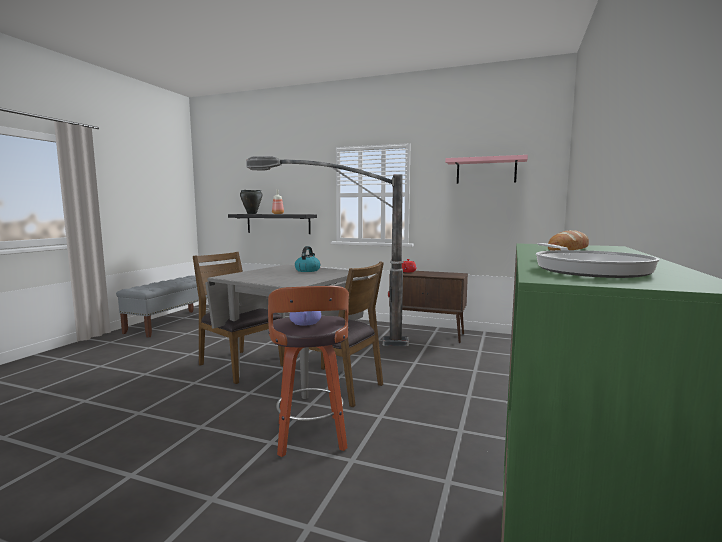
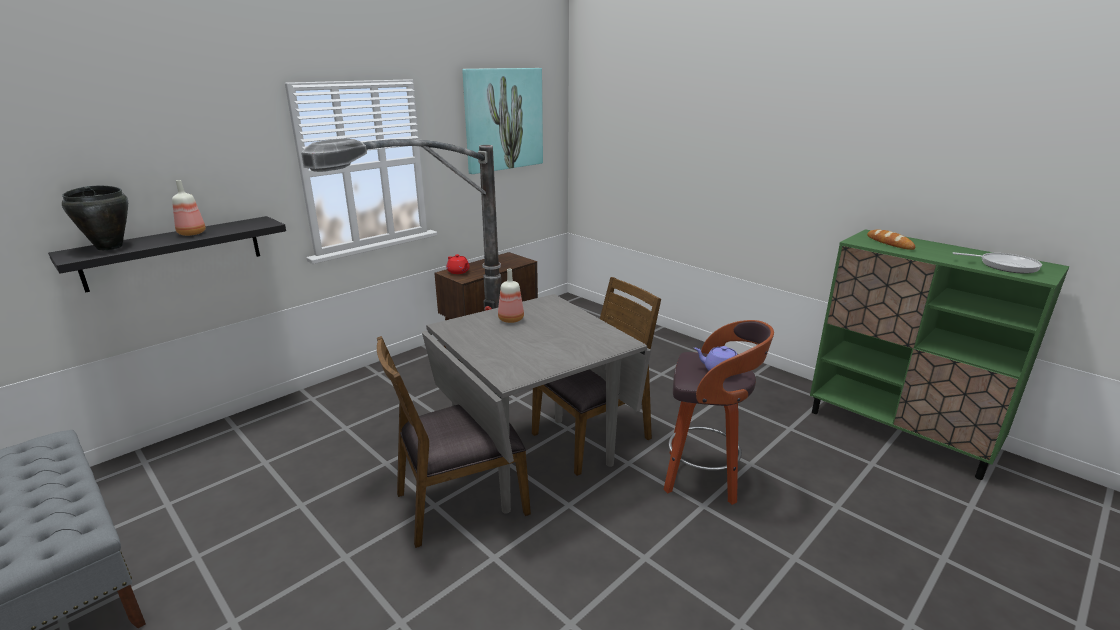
camera: 65 degrees left, 15 degrees up
(307, 270) = (511, 320): kettle -> bottle
(486, 171) = (503, 119): pink shelf -> picture

